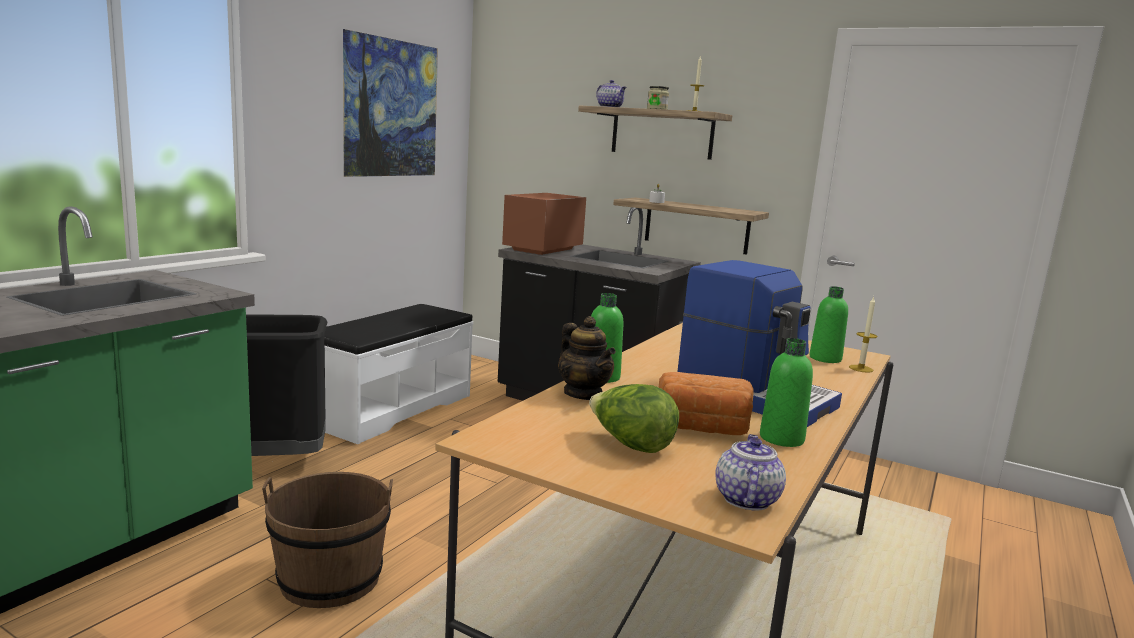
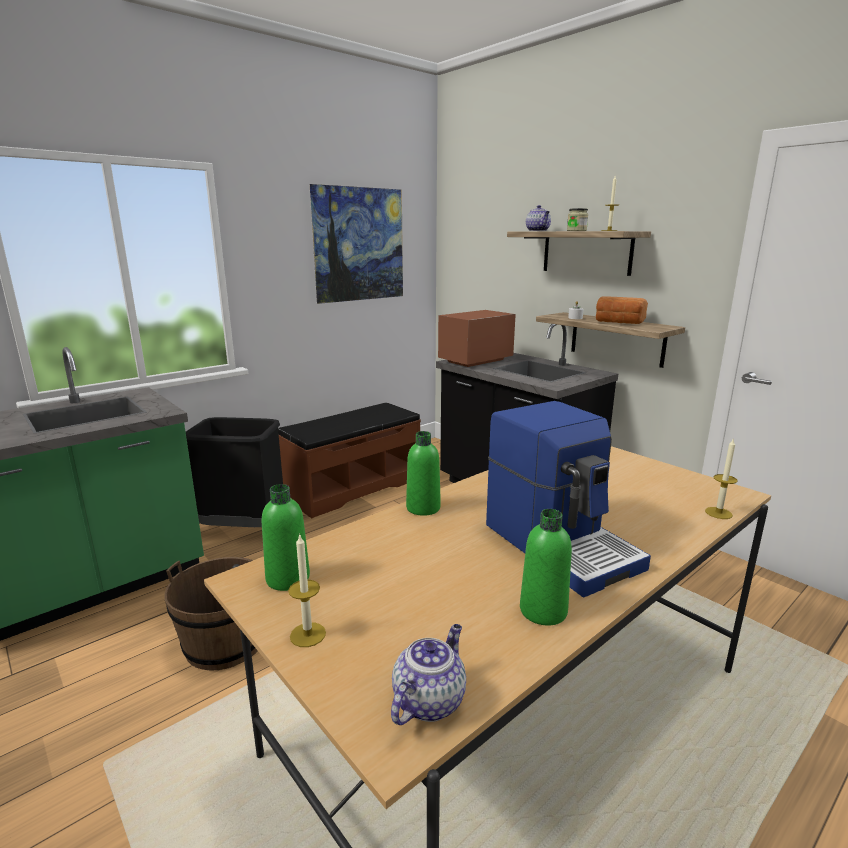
camera: 20 degrees right, 5 degrees up
(390, 409) = (352, 487): white bench -> brown bench
(584, 394) = (387, 528): teapot -> none
(594, 471) = (308, 634): none -> candle
(630, 445) = (374, 602): lettuce -> none
(702, 428) = (467, 586): bread -> bread (618, 323)
(825, 358) = (684, 496): green bottle -> green bottle (288, 578)

